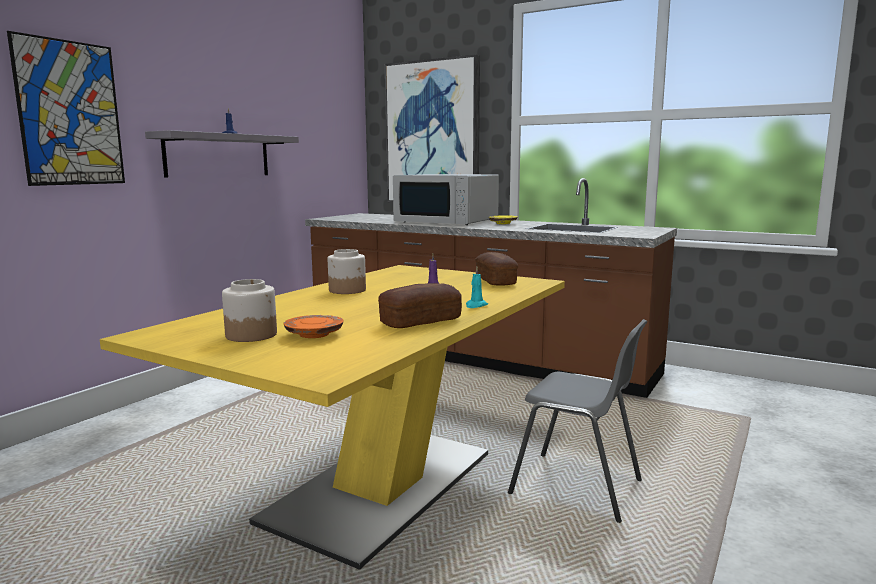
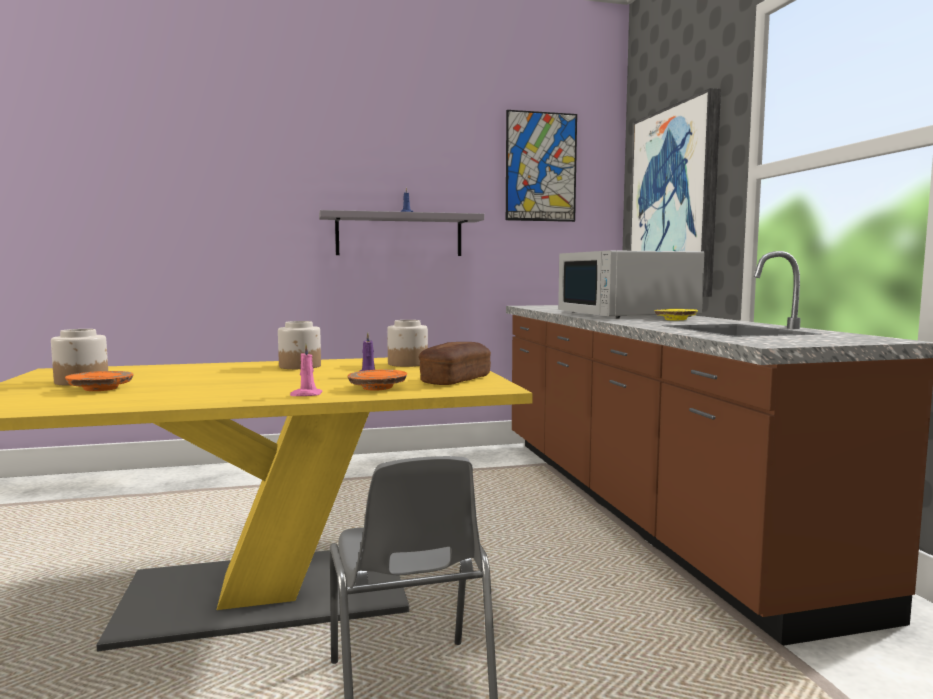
camera: 45 degrees right, 5 degrees down
(70, 113) = (250, 199): picture -> picture (541, 167)
(407, 276) = (407, 364): none -> jar
(420, 321) = (197, 396): bread -> none
(475, 305) = (306, 395): turquoise candle -> pink candle
(486, 293) = (377, 388): none -> orange plate

